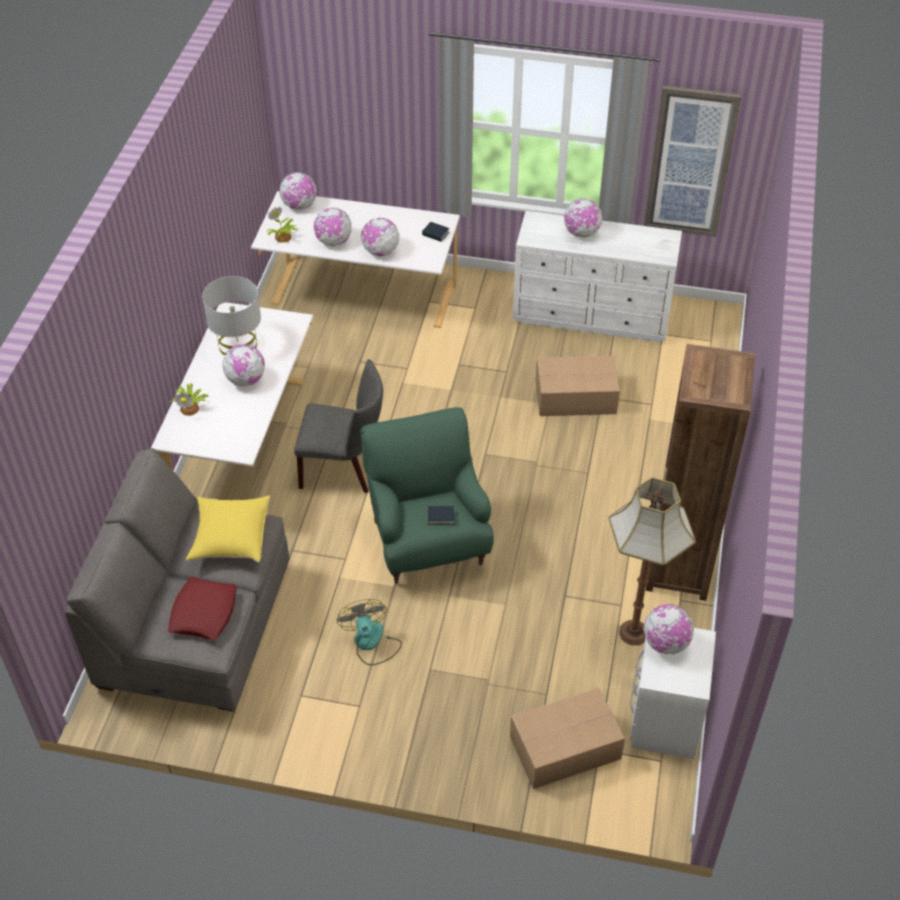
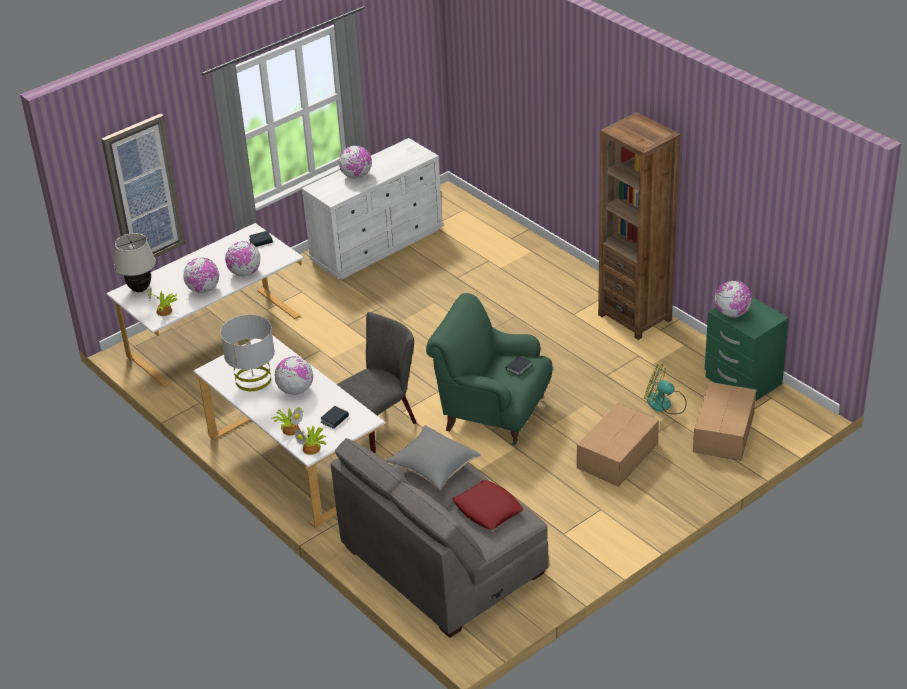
camera: 50 degrees left, 10 degrees down
(175, 438) = (312, 448): none -> potted plant
(226, 429) = (334, 419): none -> book
(230, 538) = (433, 468): yellow pillow -> grey pillow
(299, 206) = (140, 289): globe -> beige table lamp
(371, 643) = (553, 480): fan -> fan (665, 404)
(577, 397) = (444, 288): cardboard box -> cardboard box (618, 455)
(635, 632) = (666, 360): floor lamp -> none
(664, 719) = (742, 381): white nightstand -> green nightstand
(690, 162) = (392, 82): picture -> picture (143, 191)

